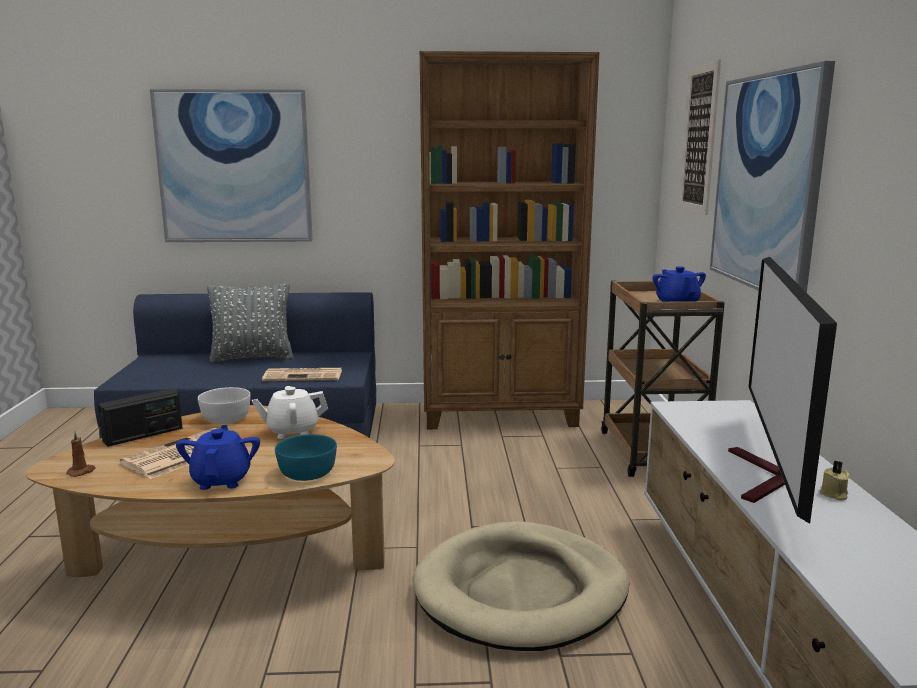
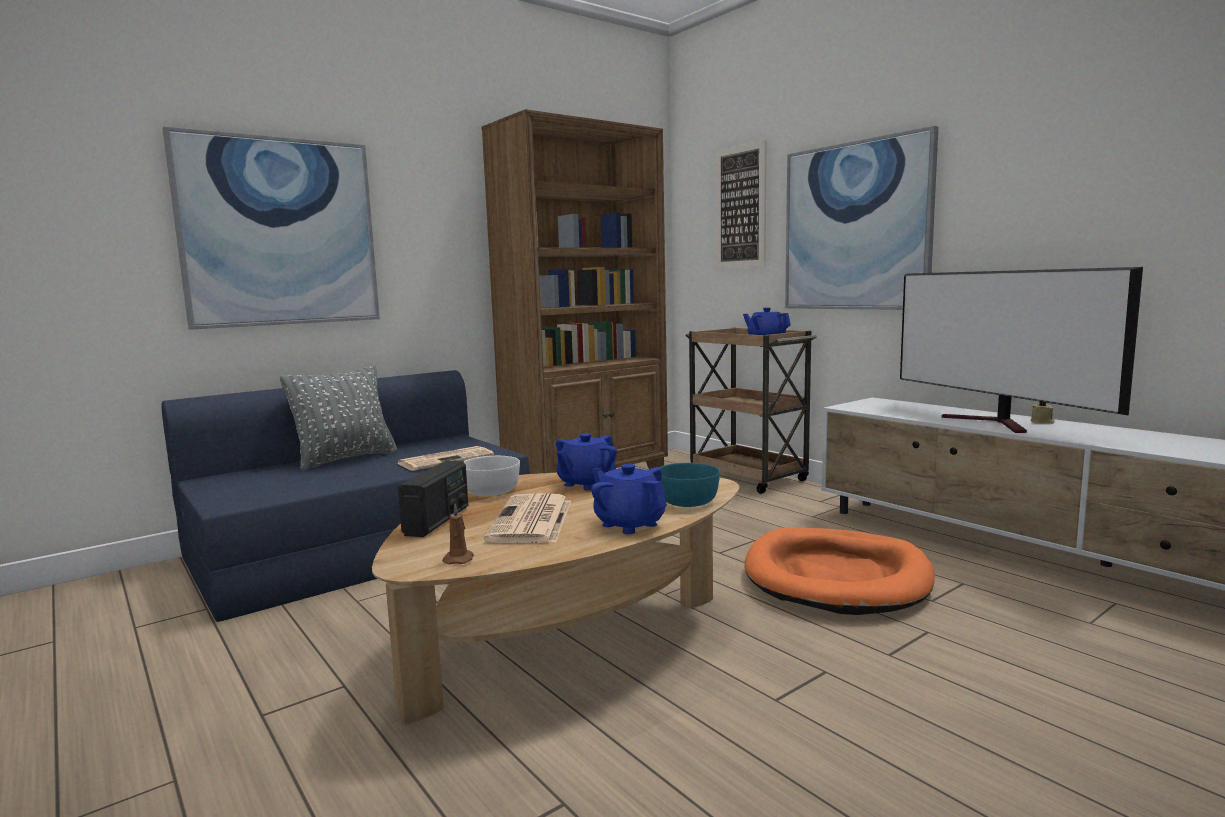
camera: 35 degrees left, 5 degrees down
(292, 431) = (586, 484): white teapot -> blue teapot
(521, 592) = (836, 577): beige dog bed -> orange dog bed

